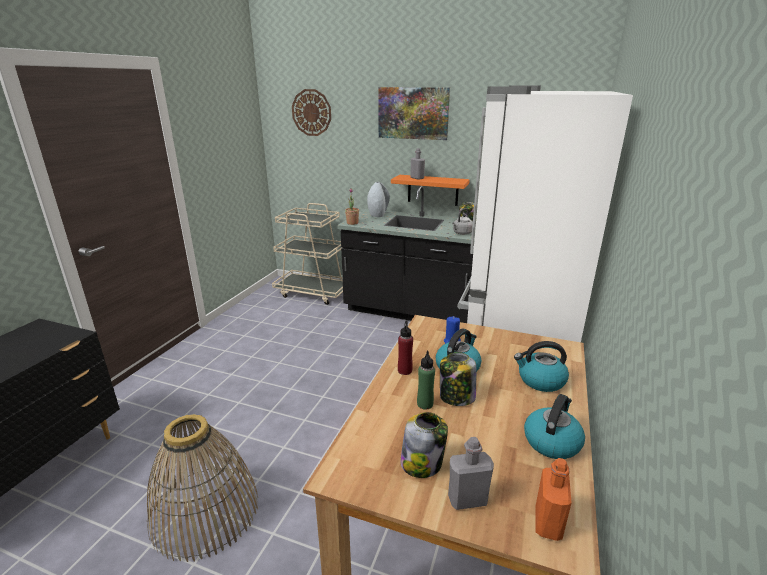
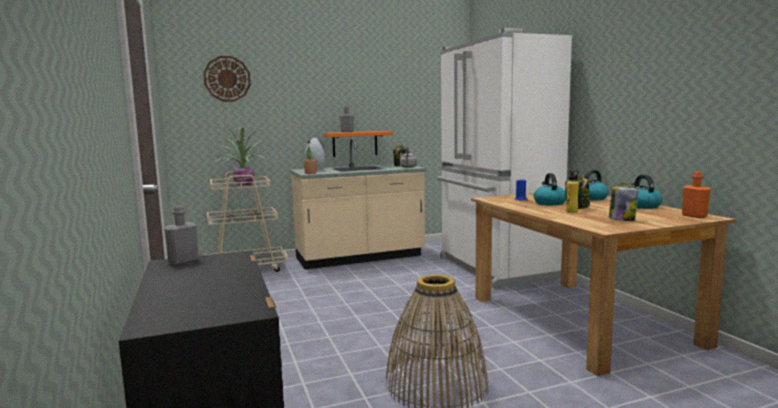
camera: 40 degrees left, 15 degrees down
(309, 219) = (243, 184): none -> potted plant
(405, 370) = (530, 208): red bottle -> none
(410, 312) = (360, 257): black counter -> beige counter
(413, 113) = (332, 78): picture -> none
(425, 404) = (572, 211): green bottle -> yellow bottle
(467, 499) = (661, 220): grey bottle -> grey bottle (183, 261)

